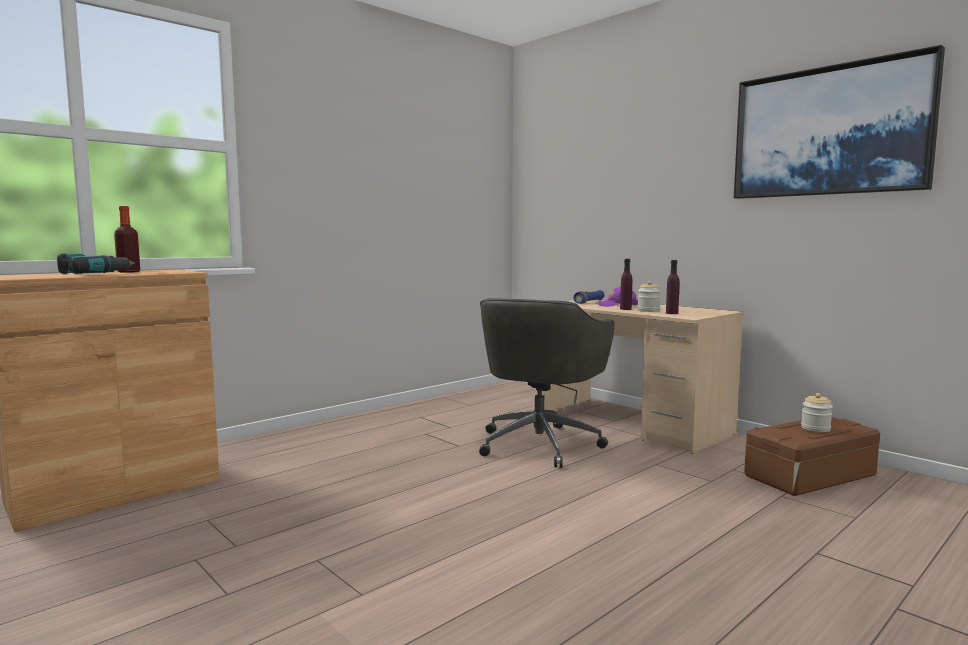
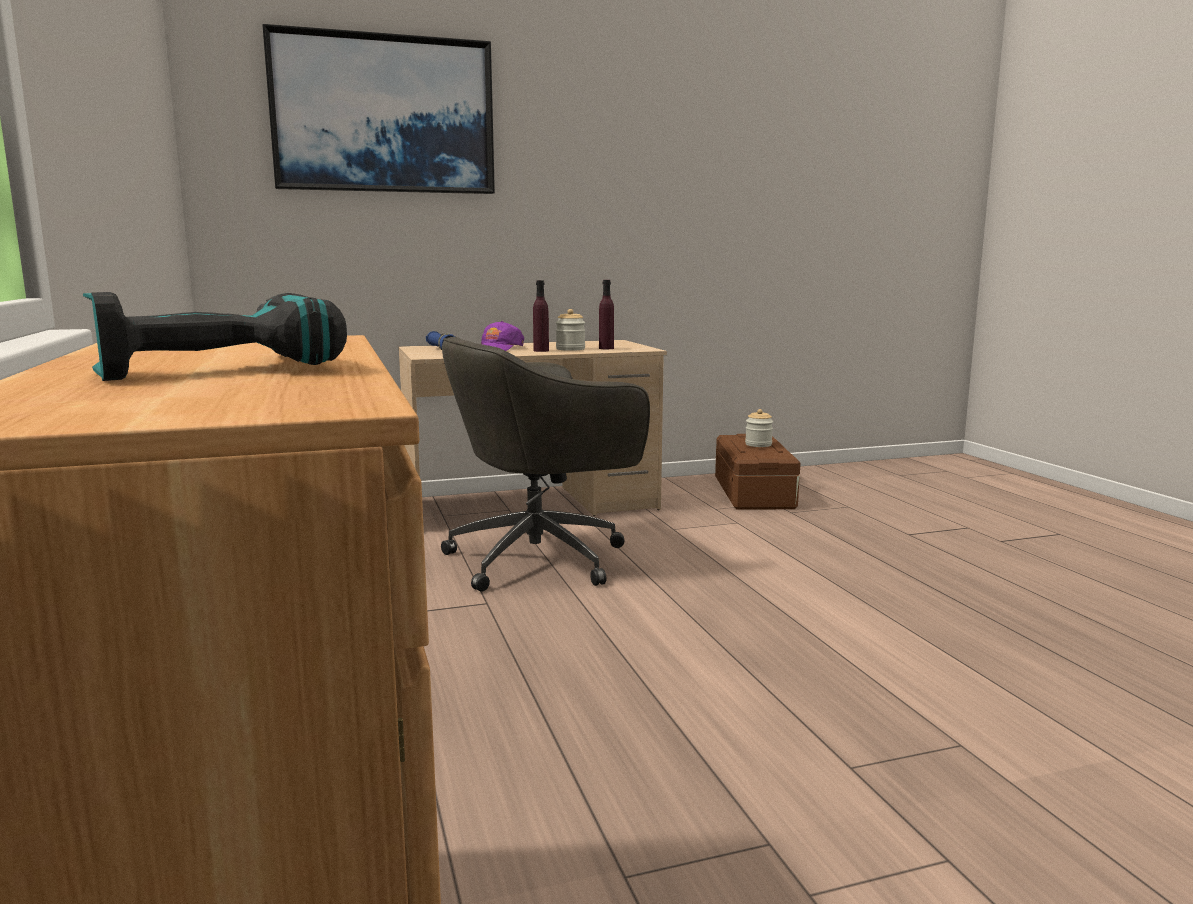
camera: 65 degrees left, 5 degrees up
(128, 272) = (178, 355): bottle -> none
(540, 443) = (542, 558): grey office chair -> grey office chair turned 105 degrees clockwise
(829, 131) = (695, 137): picture -> picture (384, 115)

